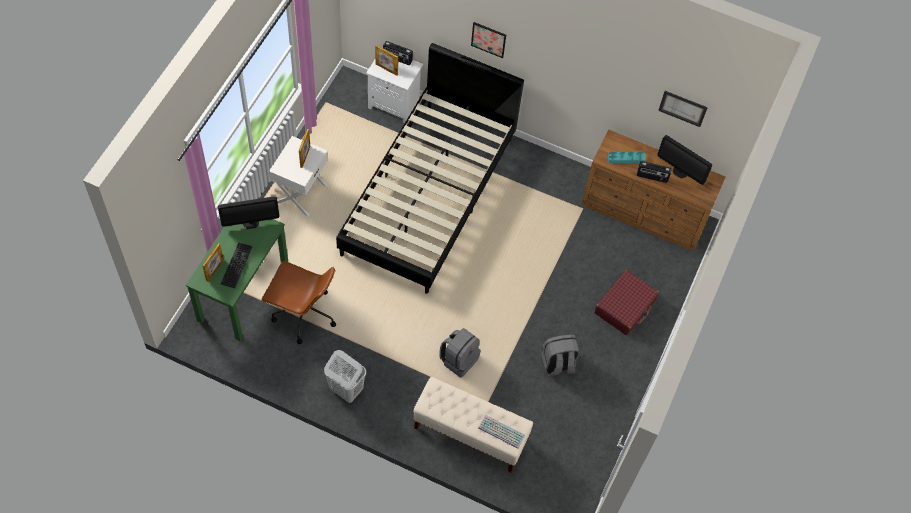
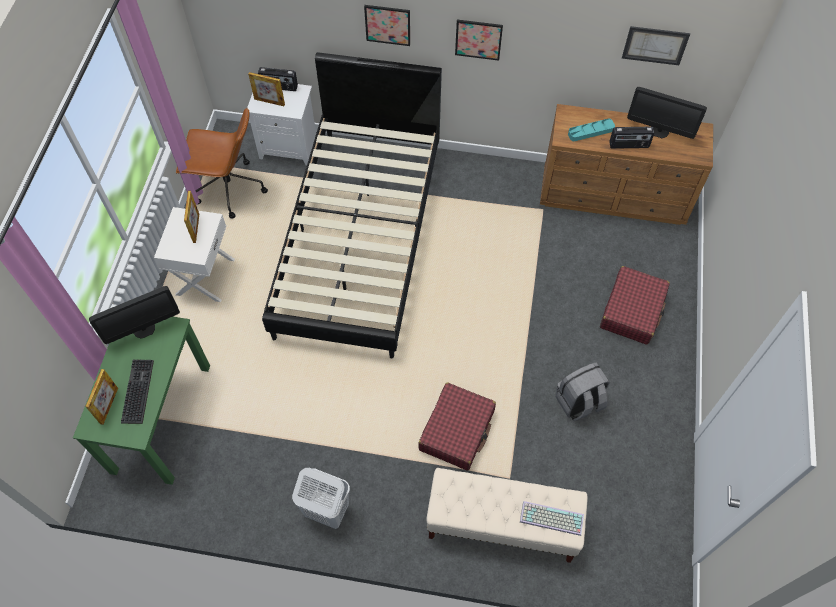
camera: 10 degrees left, 0 degrees up
(303, 314) = (245, 426): brown office chair -> brown office chair (228, 189)
(459, 359) = (457, 430): grey backpack -> red suitcase
(554, 68) = (478, 39): none -> picture

